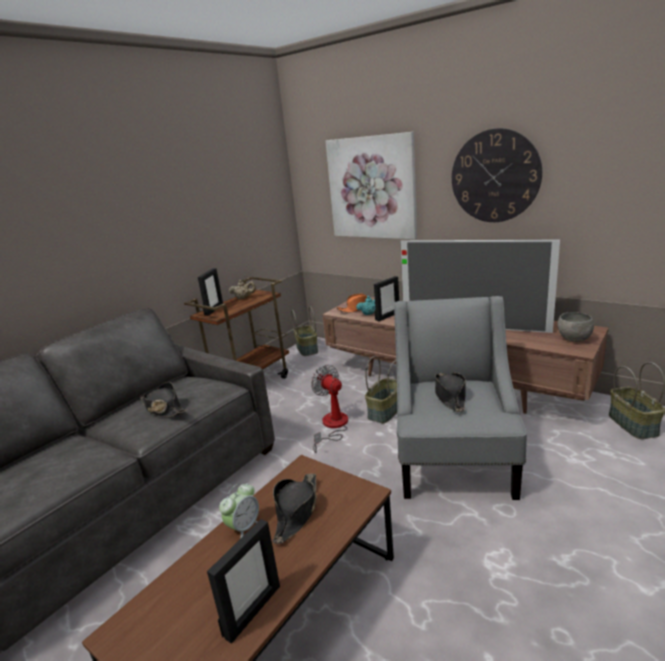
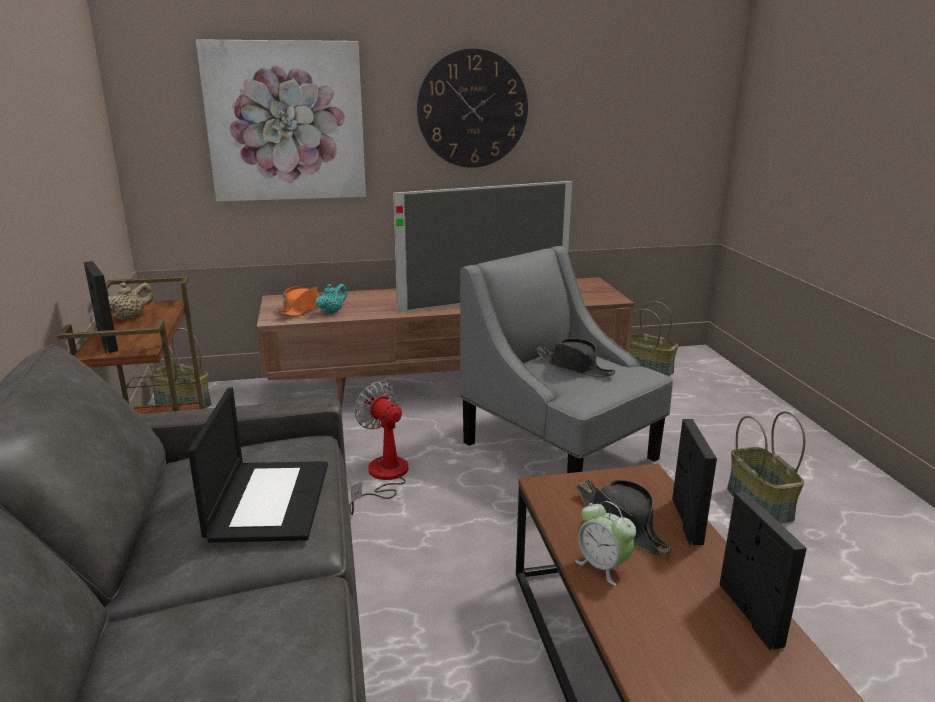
camera: 50 degrees left, 0 degrees up
(163, 409) = (268, 500): black hat -> laptop
(244, 528) = (603, 567): alarm clock -> alarm clock turned 150 degrees clockwise
(332, 426) = (383, 477): fan -> fan turned 45 degrees clockwise
(386, 411) = (423, 437): basket -> basket (761, 504)
(387, 316) = (361, 309): picture frame -> picture frame (685, 520)
(574, 339) = (593, 291): grey bowl -> none

